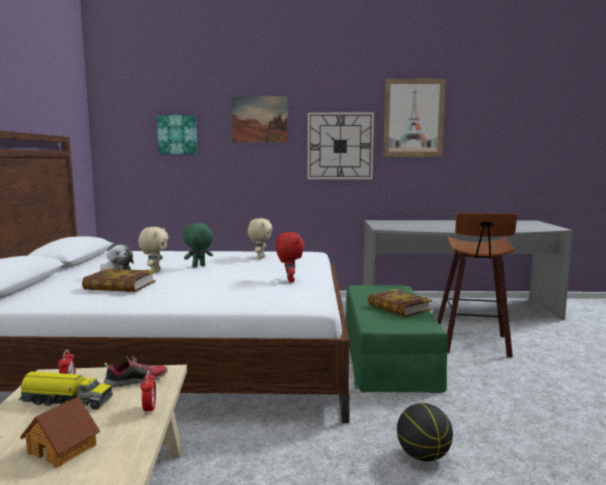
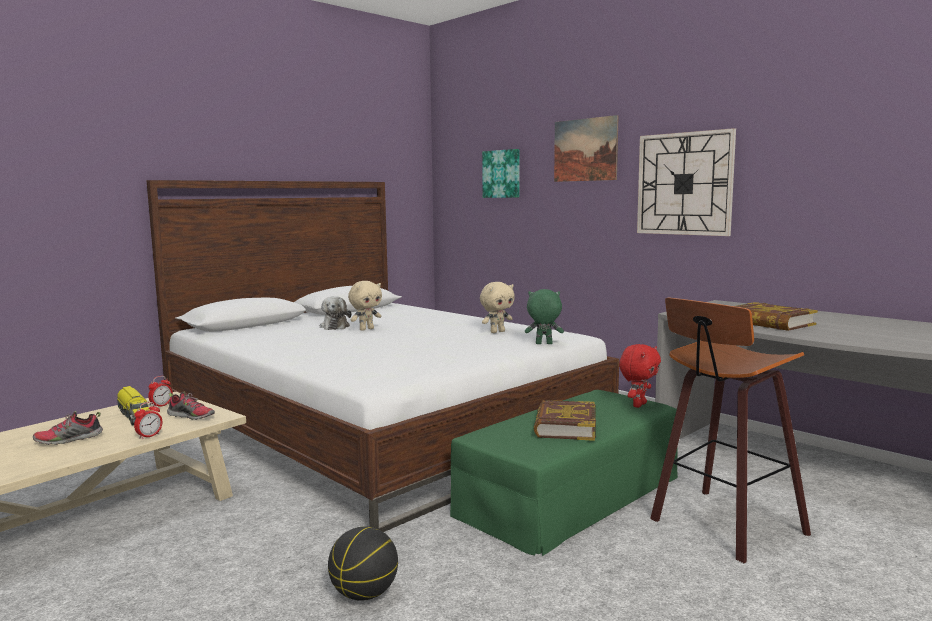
camera: 45 degrees right, 0 degrees up
(63, 448) = (68, 440): toy house -> shoe
(120, 286) = (301, 336): book -> book (769, 323)
(199, 266) = (410, 331): green plush toy -> green plush toy (543, 344)
(289, 281) = (433, 359): red plush toy -> red plush toy (638, 405)
(413, 118) = (803, 133): picture -> none

